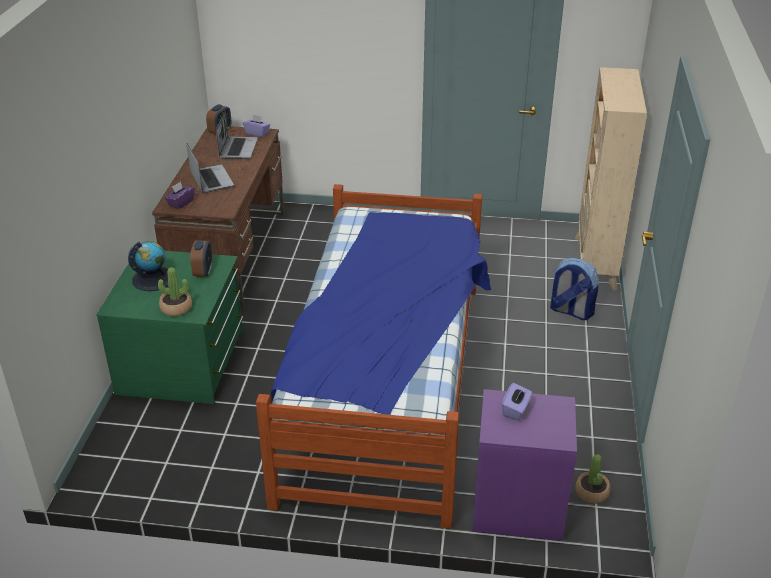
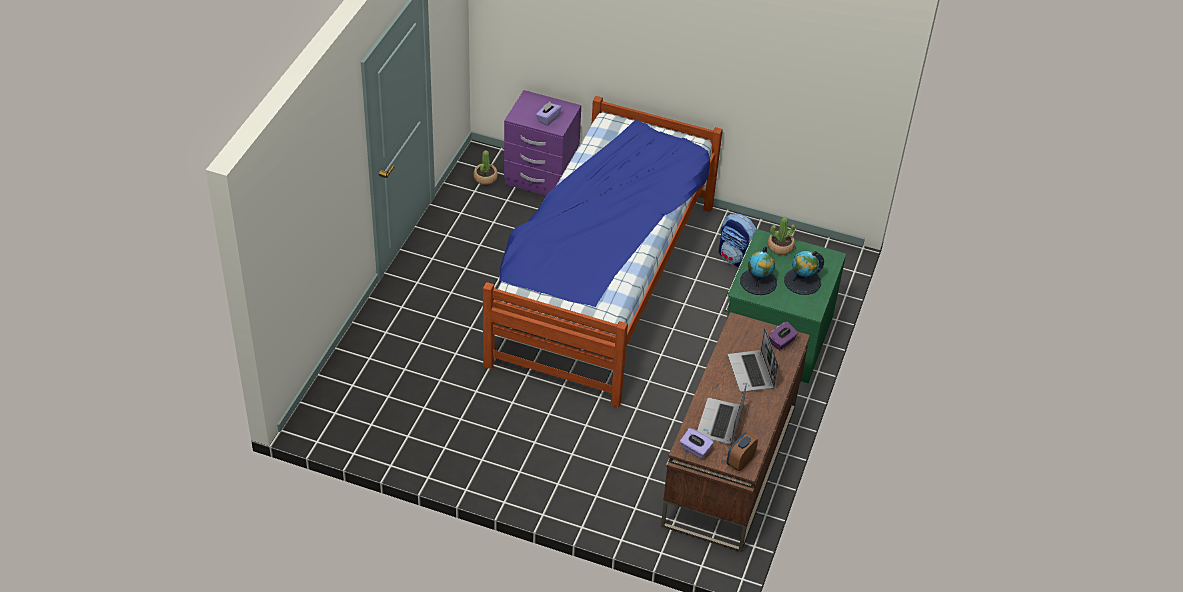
camera: 170 degrees left, 10 degrees up
(203, 271) = (758, 282): alarm clock -> globe
(570, 311) = (405, 324): backpack -> backpack (737, 259)
(594, 263) = (342, 378): beige bookcase -> none

